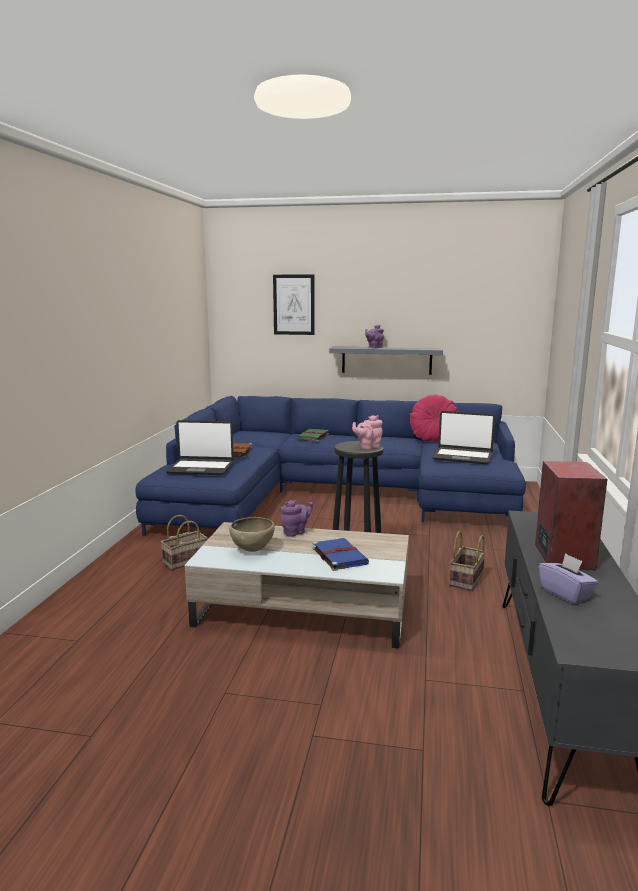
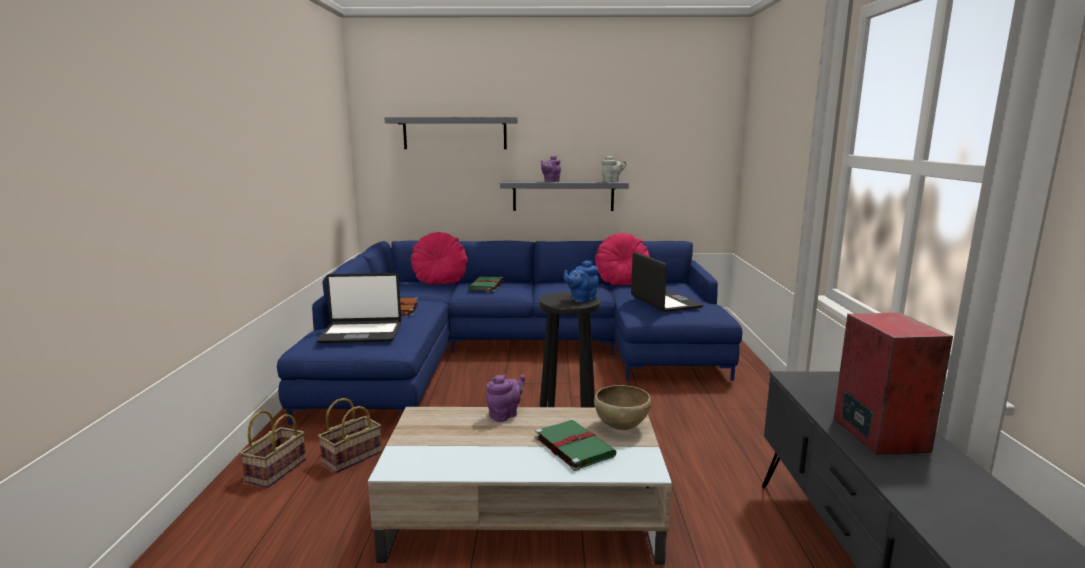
camera: 10 degrees left, 0 degrees up
(253, 550) = (457, 447): brown bowl -> brown bowl (621, 427)
(275, 433) = (440, 283): none -> pink pillow
(294, 304) = (455, 133): picture -> grey shelf
(339, 555) = (573, 446): blue book -> green book
(368, 447) = (581, 299): pink teapot -> blue teapot
(429, 348) = (612, 181): none -> grey teapot
(462, 457) = (665, 302): laptop -> laptop turned 120 degrees counterclockwise
(467, 580) = (706, 453): basket -> basket (276, 471)
(566, 593) = (926, 495): purple tissue box -> none

